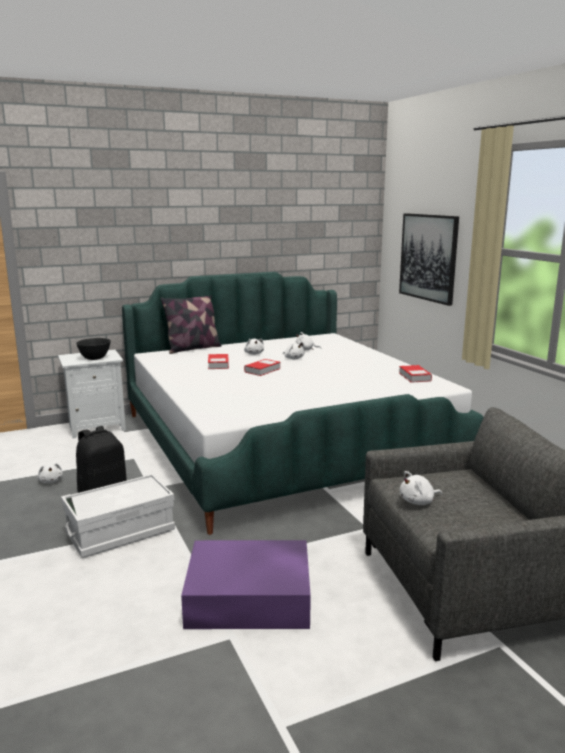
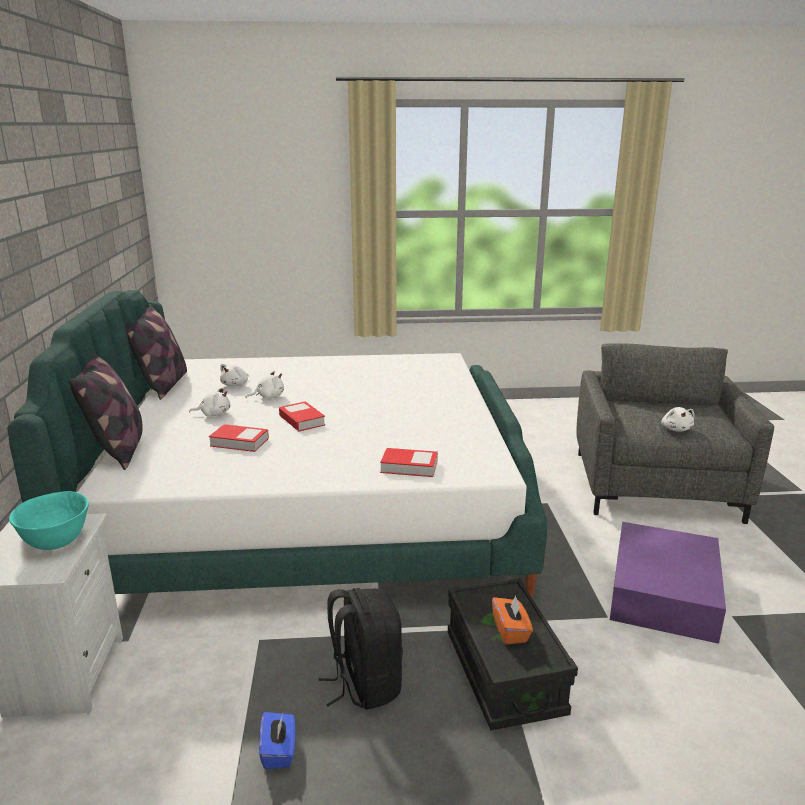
camera: 70 degrees left, 5 degrees up
(51, 480) = (279, 751): white plush toy -> blue tissue box
(95, 358) = (56, 541): black bowl -> turquoise bowl
(113, 498) = (510, 631): none -> orange tissue box
(121, 532) = (504, 673): white storage box -> black storage box
(287, 338) = (163, 385): none -> pillow
(414, 377) = (403, 361): book -> book (409, 467)
(428, 257) = (259, 233): picture -> none

